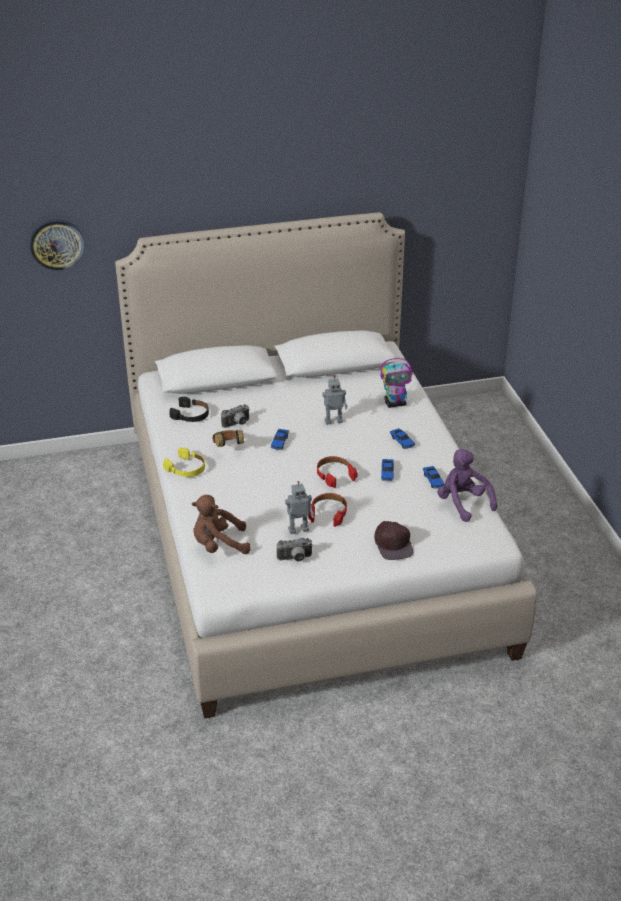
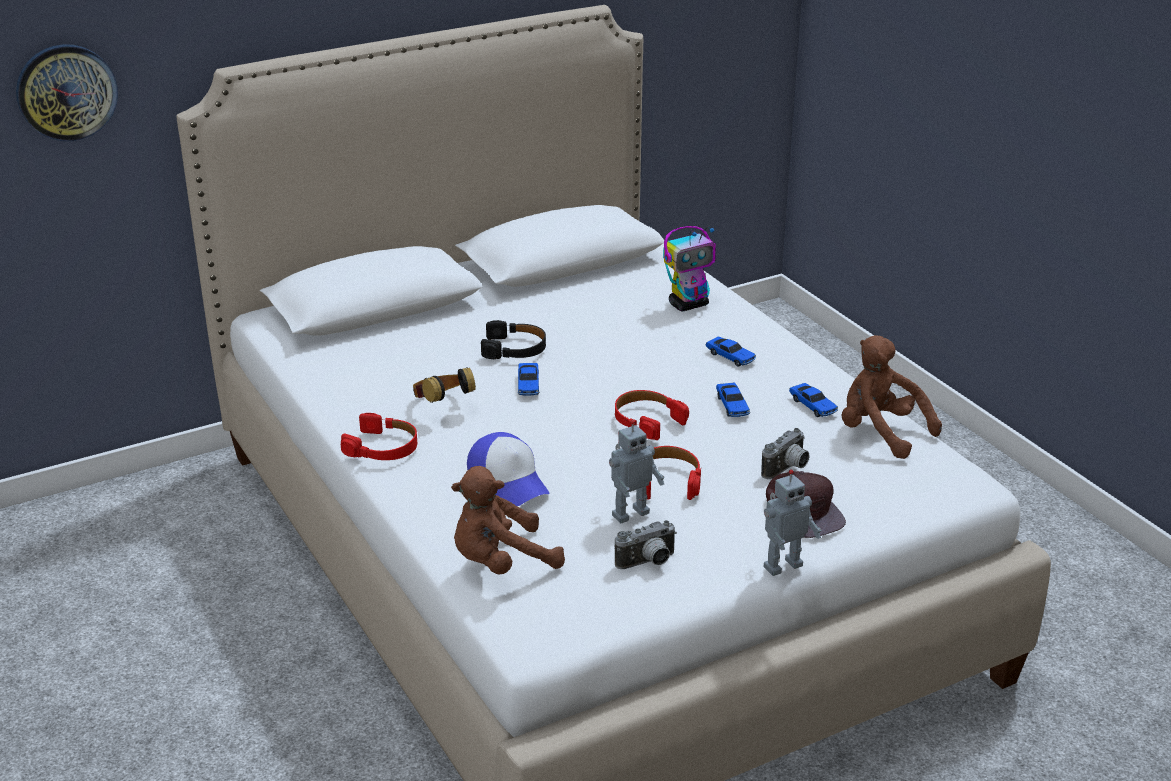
camera: 15 degrees left, 5 degrees down
(186, 468) = (383, 447): yellow headphones -> red headphones
(191, 415) = (353, 365): black headphones -> black headphones (514, 349)
(237, 424) = (441, 368): camera -> camera (788, 469)
(243, 499) = (509, 480): none -> cap
(333, 421) = (601, 342): toy robot -> toy robot (782, 565)
(463, 503) = (880, 432): purple plush toy -> brown plush toy

